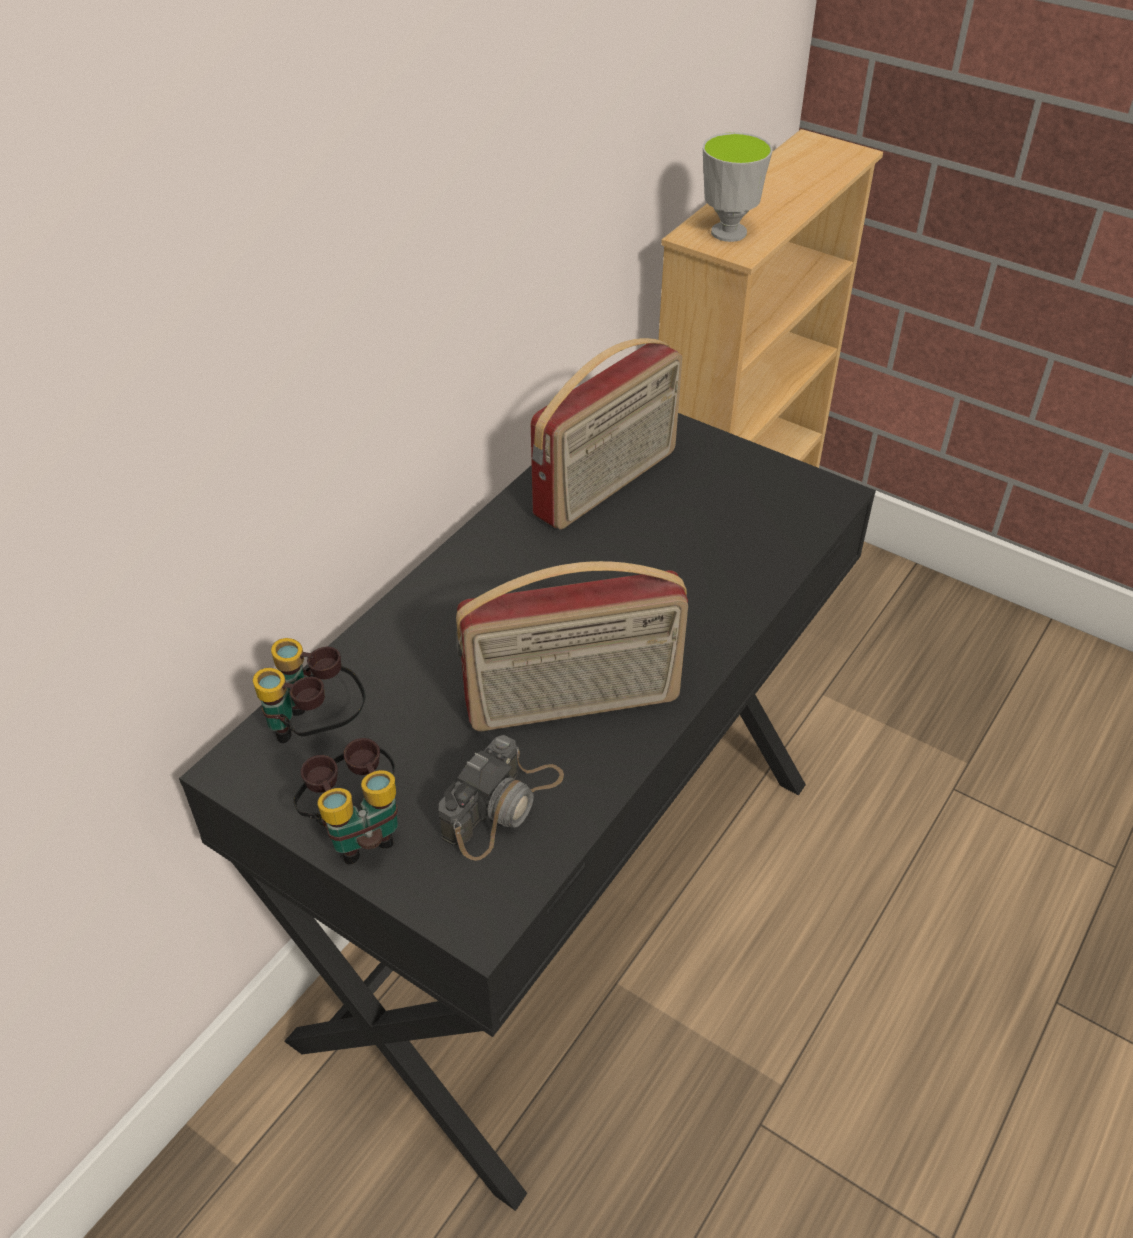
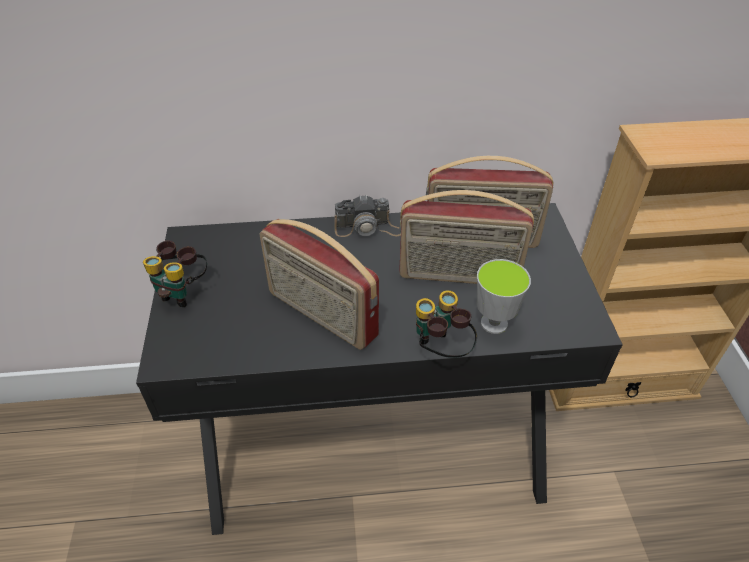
camera: 50 degrees right, 0 degrees up
(316, 731) = (225, 246): binoculars -> binoculars (440, 350)
(502, 805) = (236, 328): camera -> camera (368, 228)
(645, 541) = (458, 276): none -> radio
(728, 232) = (664, 141): cup -> cup (494, 323)

